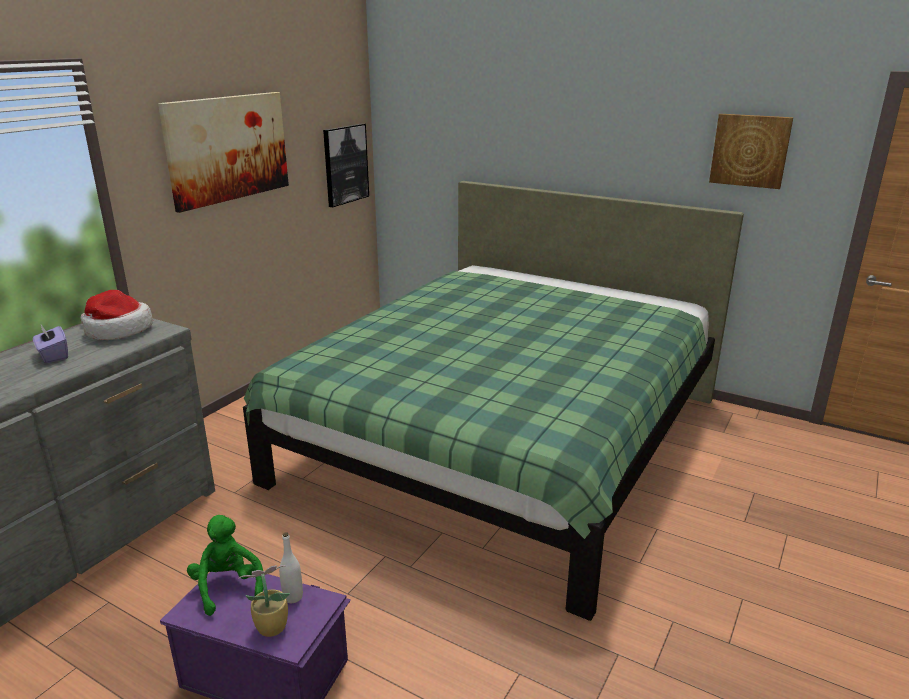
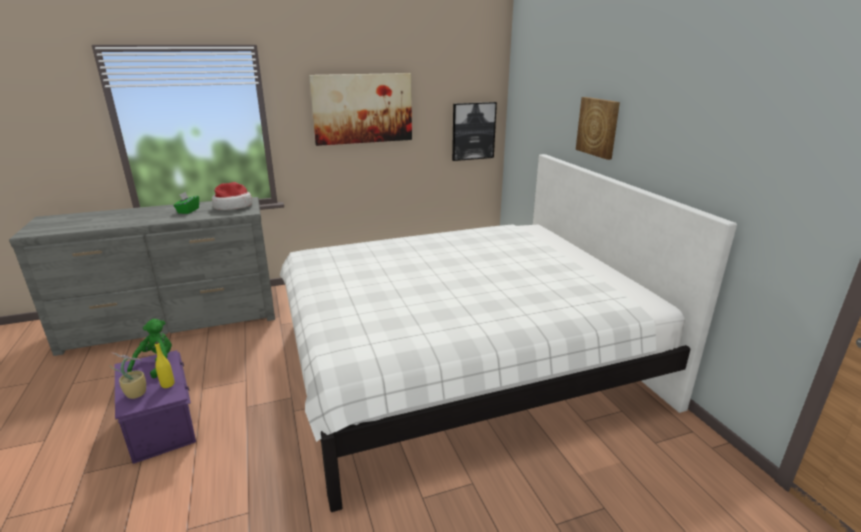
camera: 40 degrees right, 0 degrees up
(53, 356) = (188, 211): purple tissue box -> green tissue box
(293, 597) = (167, 384): white bottle -> yellow bottle
(503, 438) = (461, 361): green bed -> white bed
(750, 150) = (753, 155): picture -> picture (598, 127)

